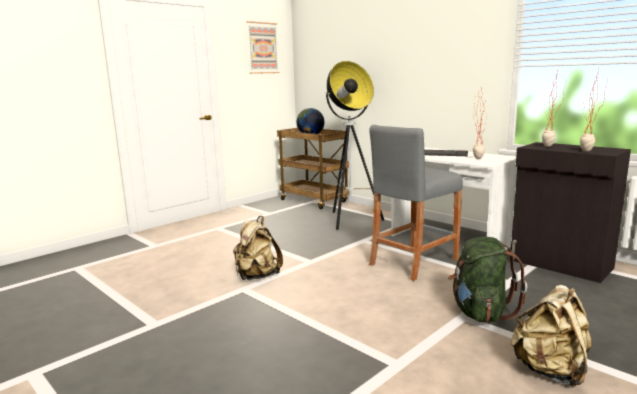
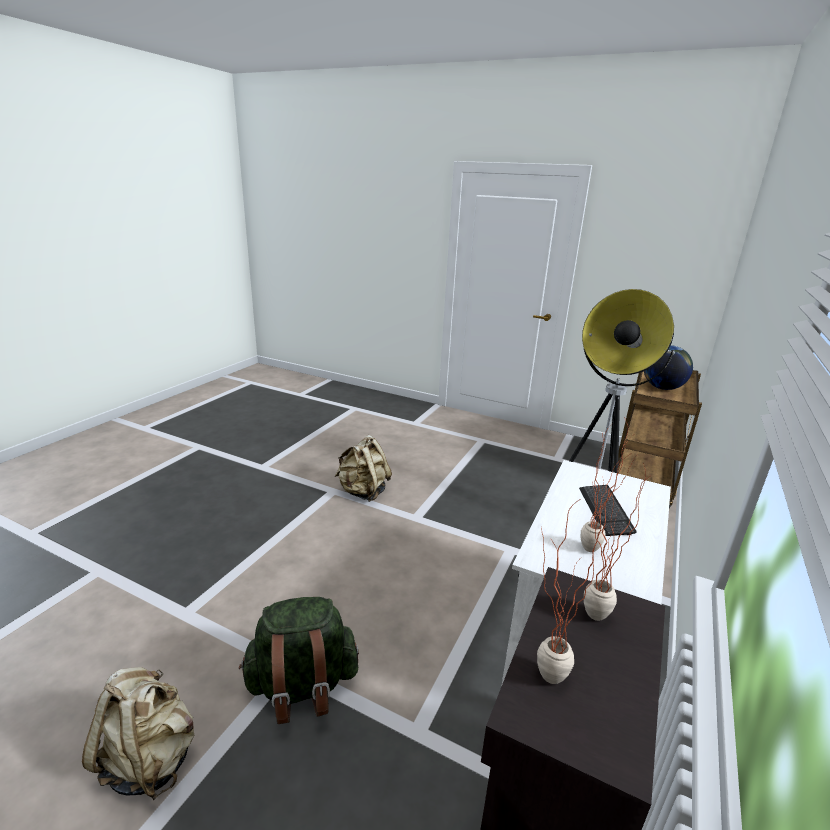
camera: 70 degrees right, 10 degrees up
(262, 48) = (670, 237): picture -> none
(413, 262) = (454, 607): grey stool -> none

